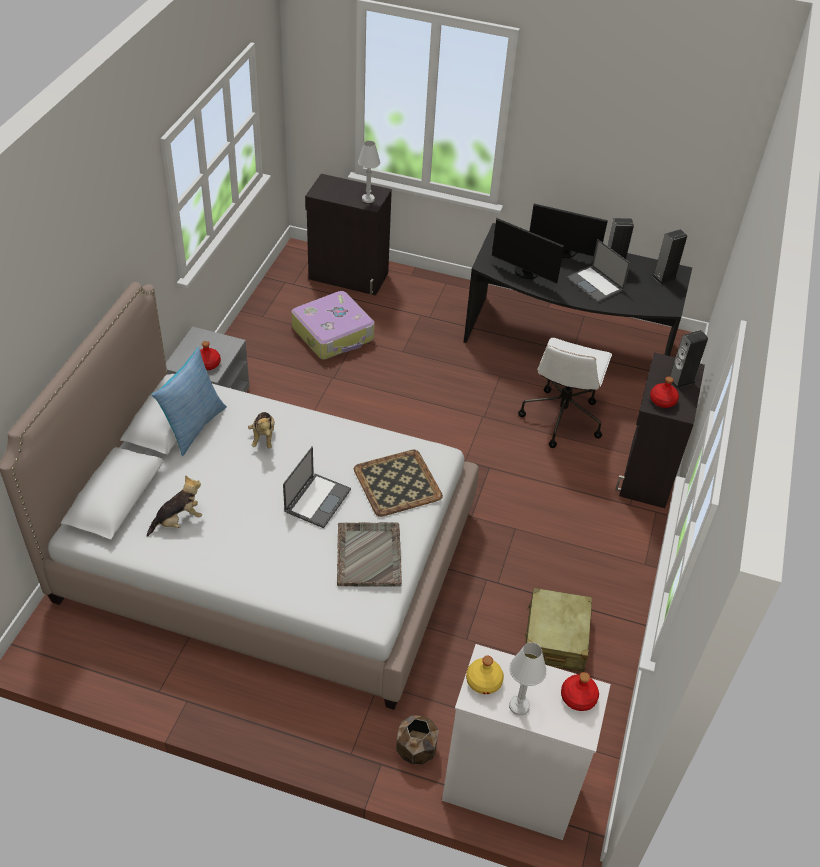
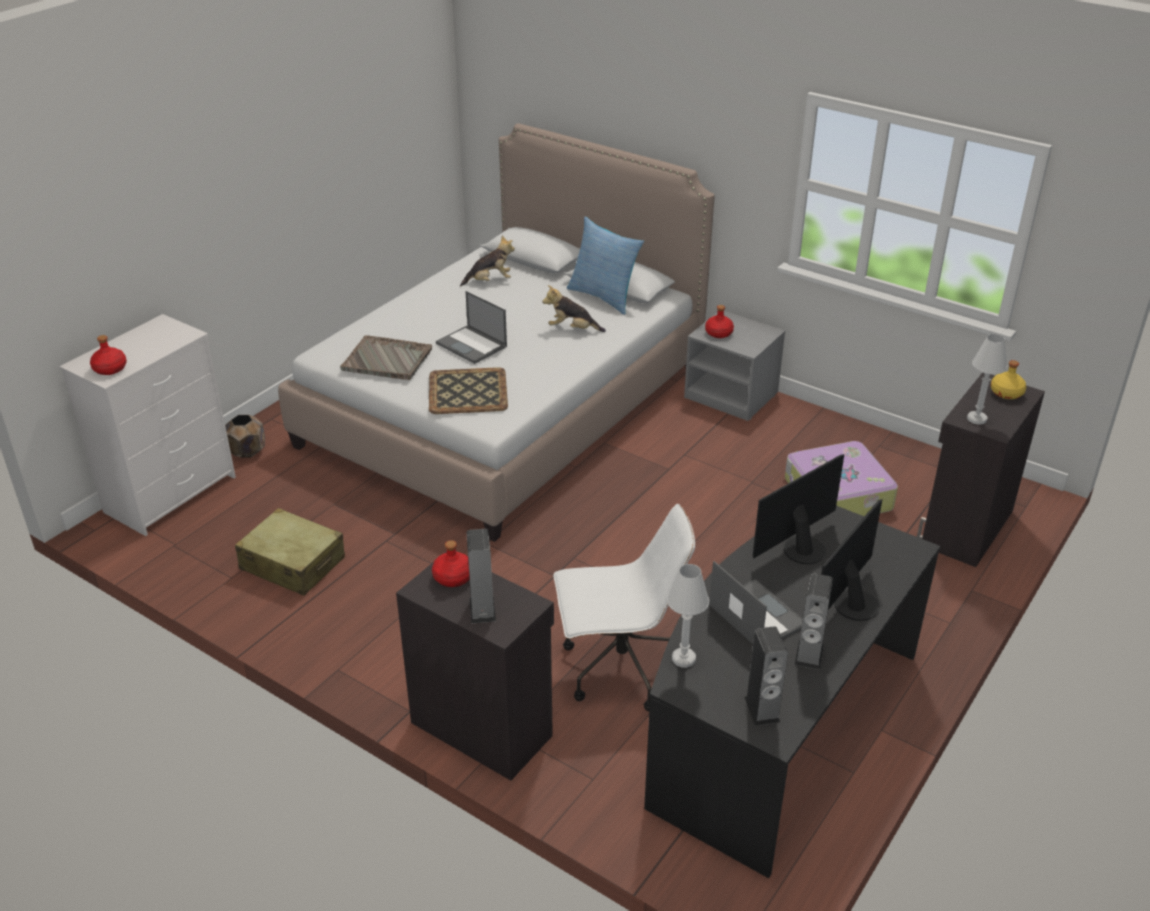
camera: 110 degrees right, 10 degrees down
(178, 521) = (490, 281): plush toy -> plush toy turned 90 degrees counterclockwise
(484, 681) = (170, 329): yellow bottle -> yellow bottle (1006, 393)
(519, 706) = (133, 340): white table lamp -> white table lamp (683, 658)
(561, 417) = (619, 668): white office chair -> white office chair turned 135 degrees clockwise
(595, 284) = (756, 615): laptop -> laptop turned 75 degrees clockwise

